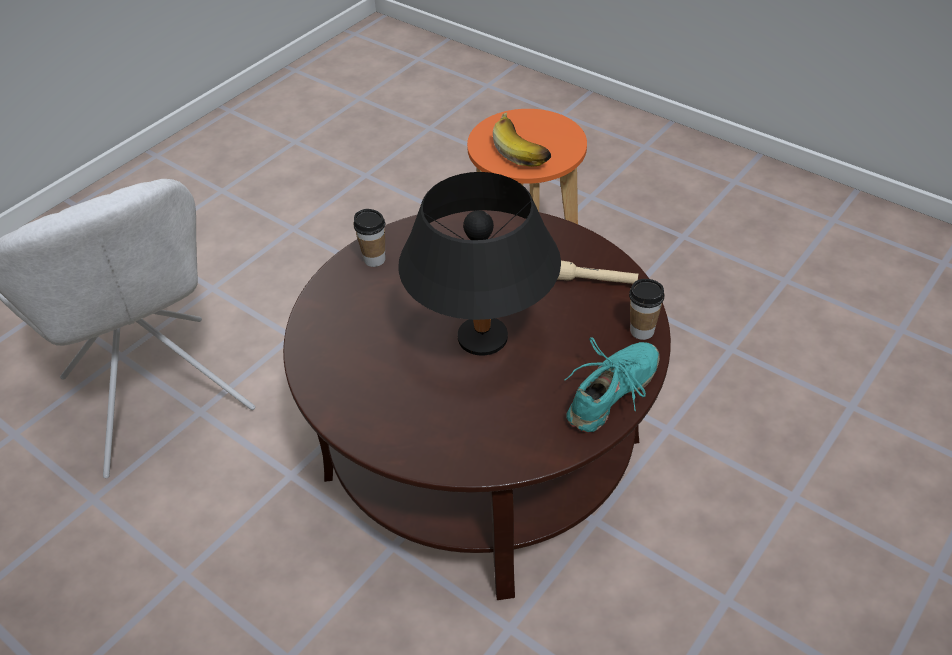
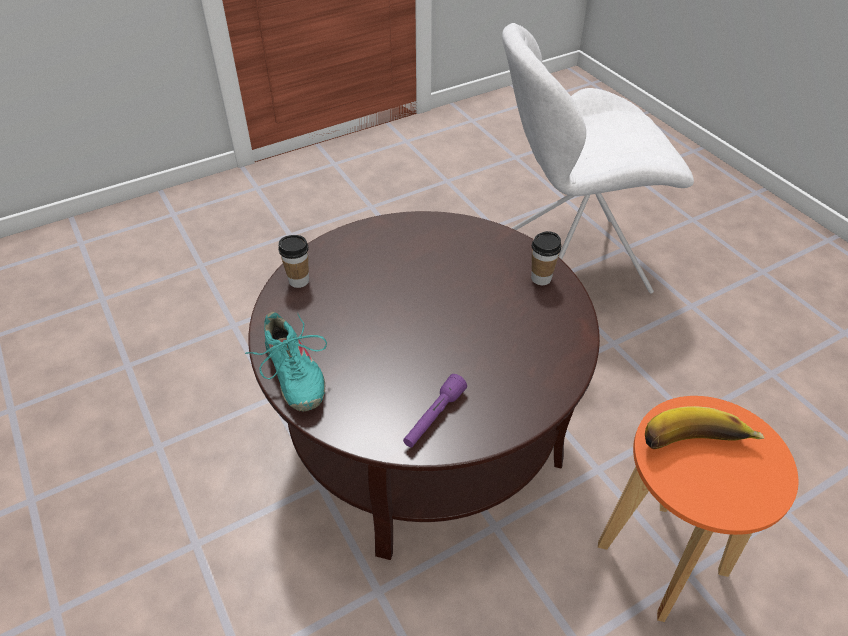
camera: 110 degrees right, 0 degrees up
(483, 339) = (406, 317): black table lamp -> none
(594, 281) = (434, 417): beige flashlight -> purple flashlight
(642, 331) = (348, 426): cup -> cup (299, 281)

